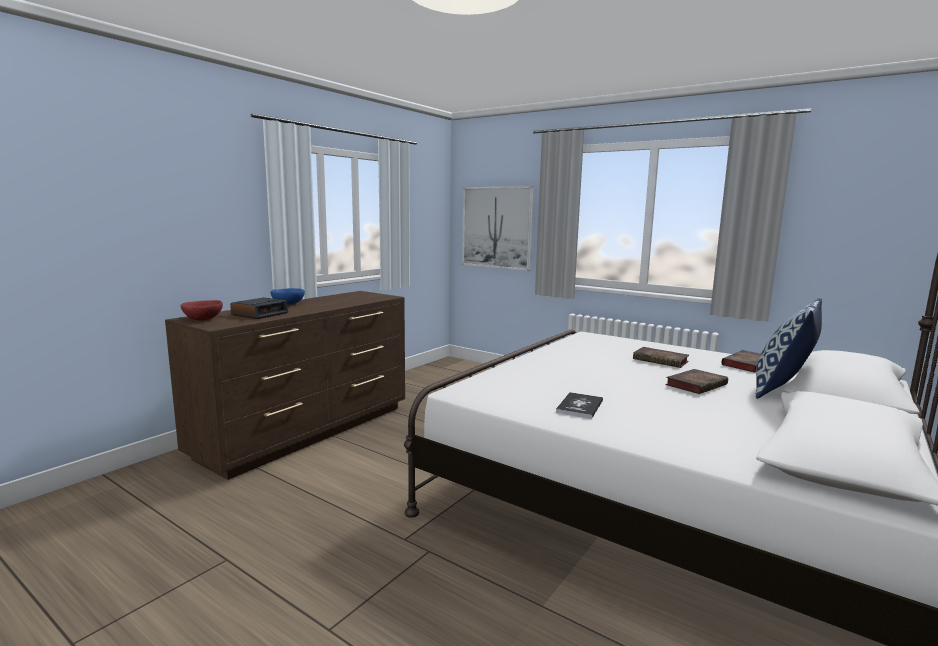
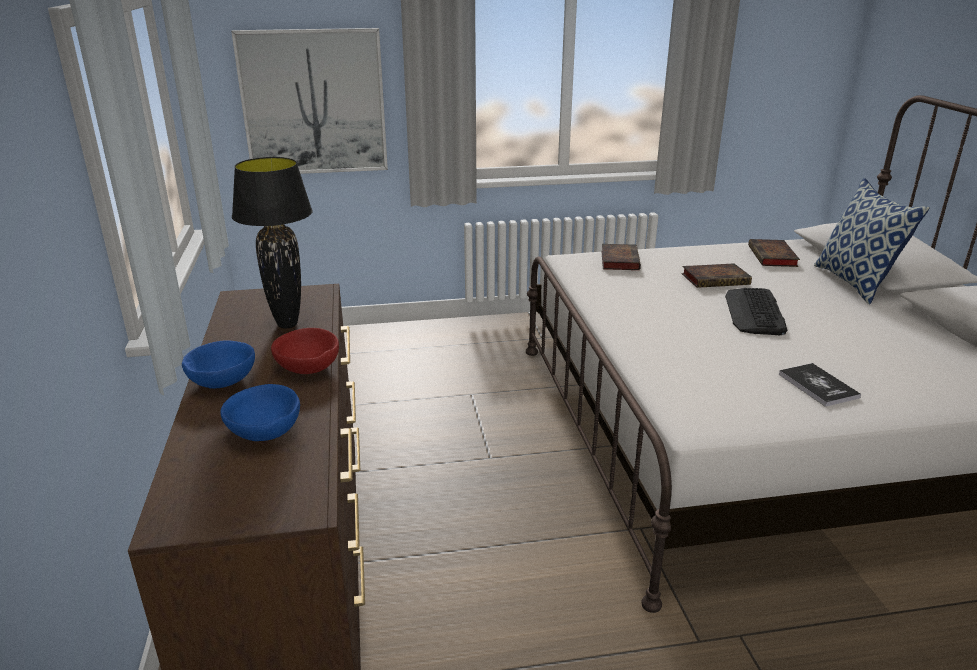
camera: 45 degrees left, 15 degrees up
(202, 319) = (213, 505): red bowl -> red bowl (307, 368)
(260, 314) = (264, 432): alarm clock -> blue bowl
(349, 300) = (287, 325): none -> black table lamp
(641, 376) = (754, 312): none -> keyboard
(696, 384) = (807, 305): book -> book (619, 260)

